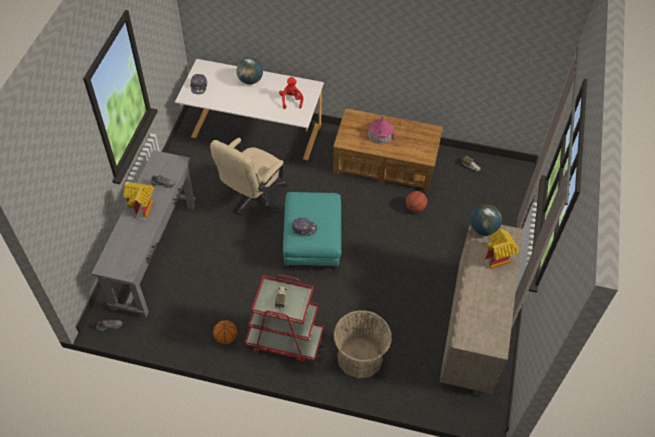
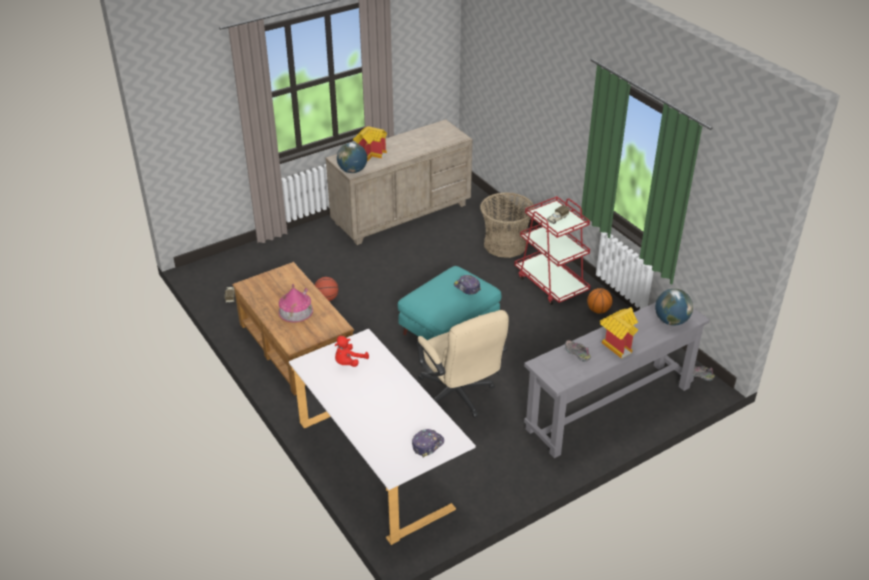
camera: 135 degrees left, 15 degrees down
(250, 80) = (361, 413): globe -> globe (671, 321)
(253, 198) = (459, 397): beige office chair -> beige office chair turned 75 degrees clockwise

